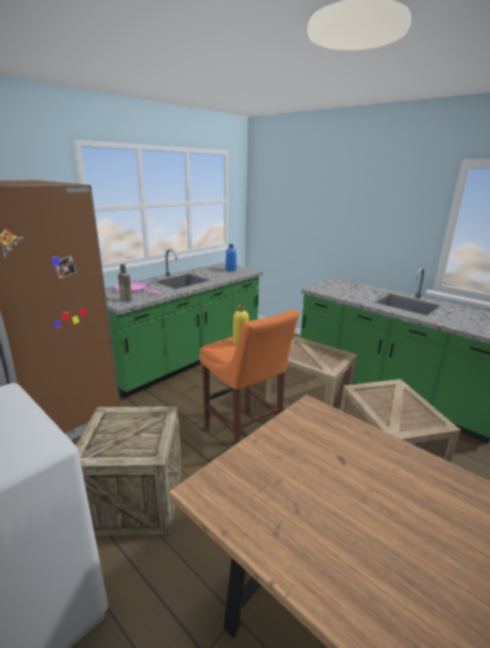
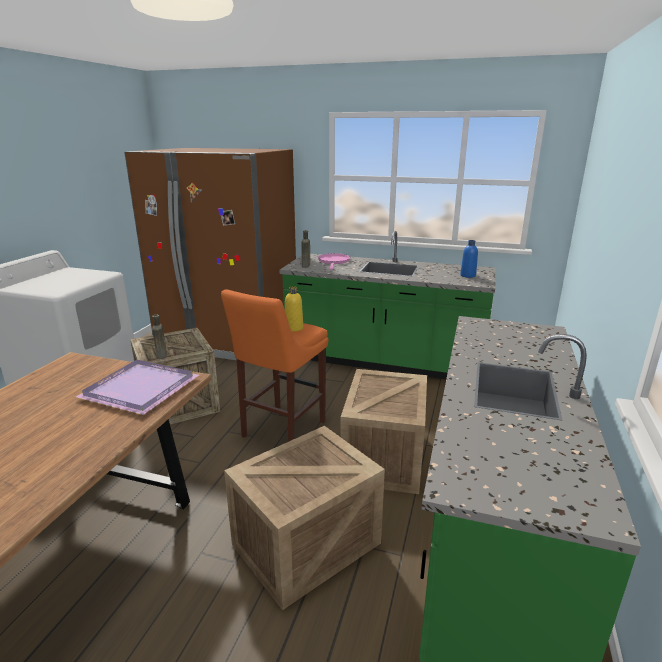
camera: 65 degrees right, 0 degrees up
(151, 443) = (161, 355): none -> brown bottle
(318, 436) = (140, 388): none -> purple tray

